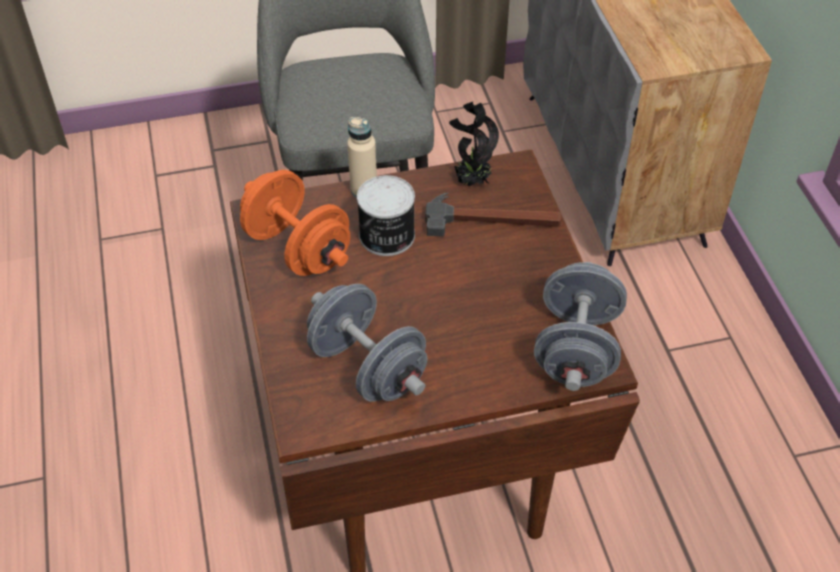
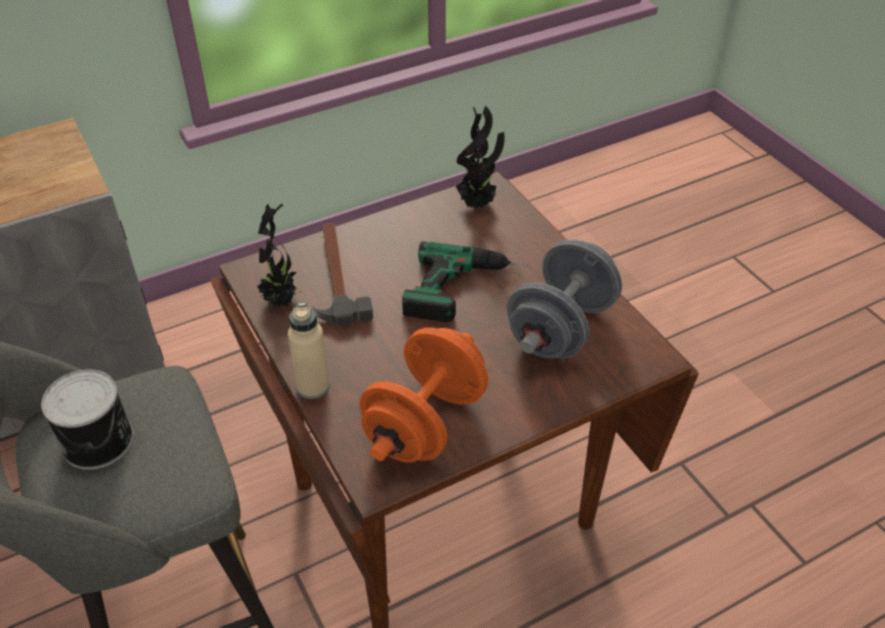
camera: 105 degrees left, 5 degrees down
(386, 236) = (382, 351): can -> can (100, 441)
(444, 309) = (467, 290): none -> power drill
(576, 349) = (478, 204): grey dumbbell -> potted plant

